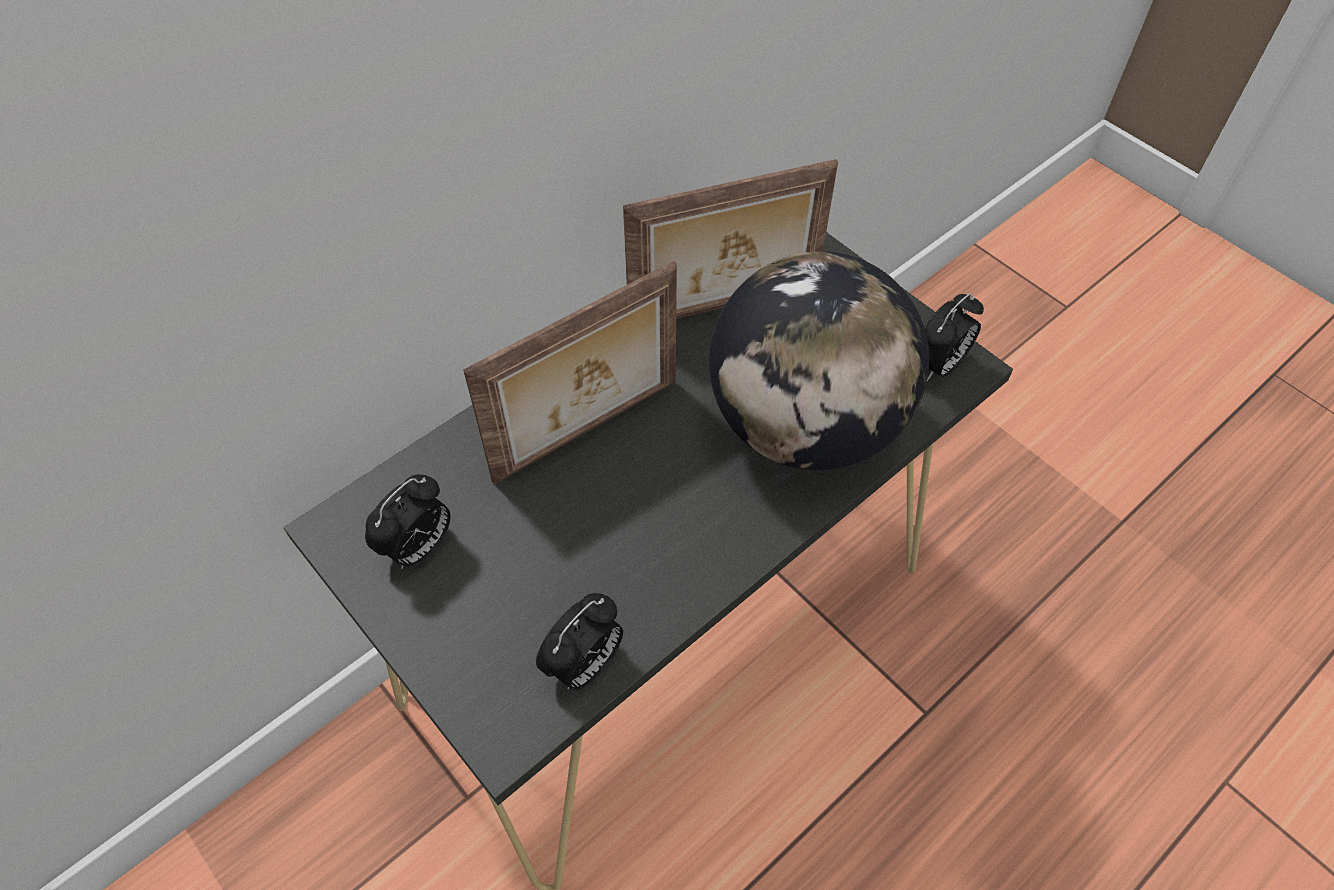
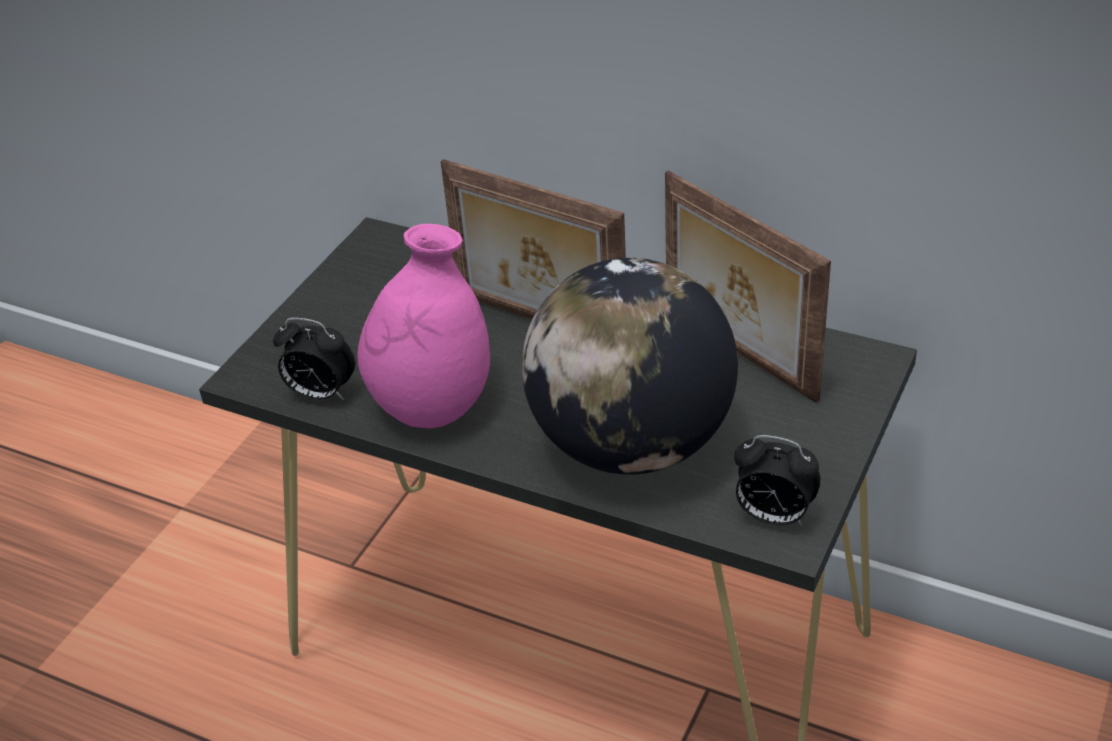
camera: 70 degrees right, 15 degrees down
(418, 548) = (380, 280): alarm clock -> none
(666, 564) = (433, 407): none -> pink vase

